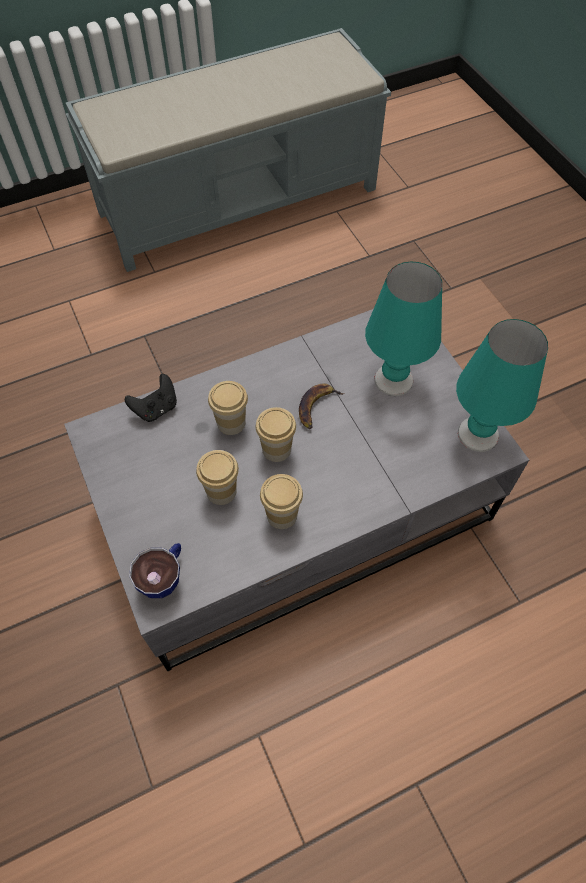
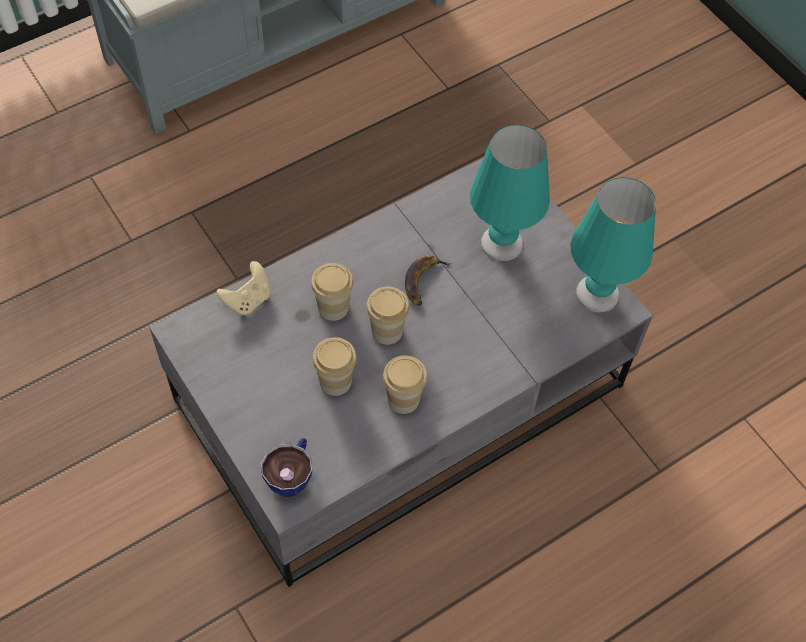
camera: 10 degrees left, 0 degrees up
(156, 408) = (248, 300): black game controller -> beige game controller

